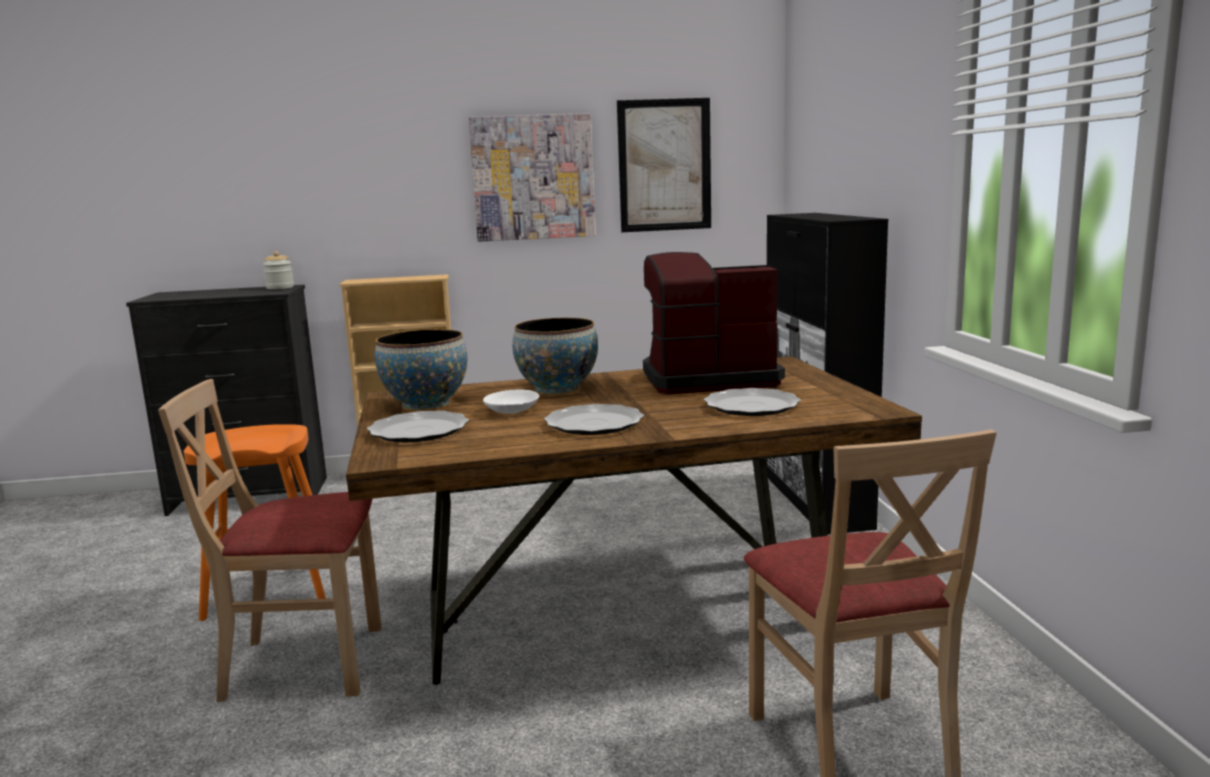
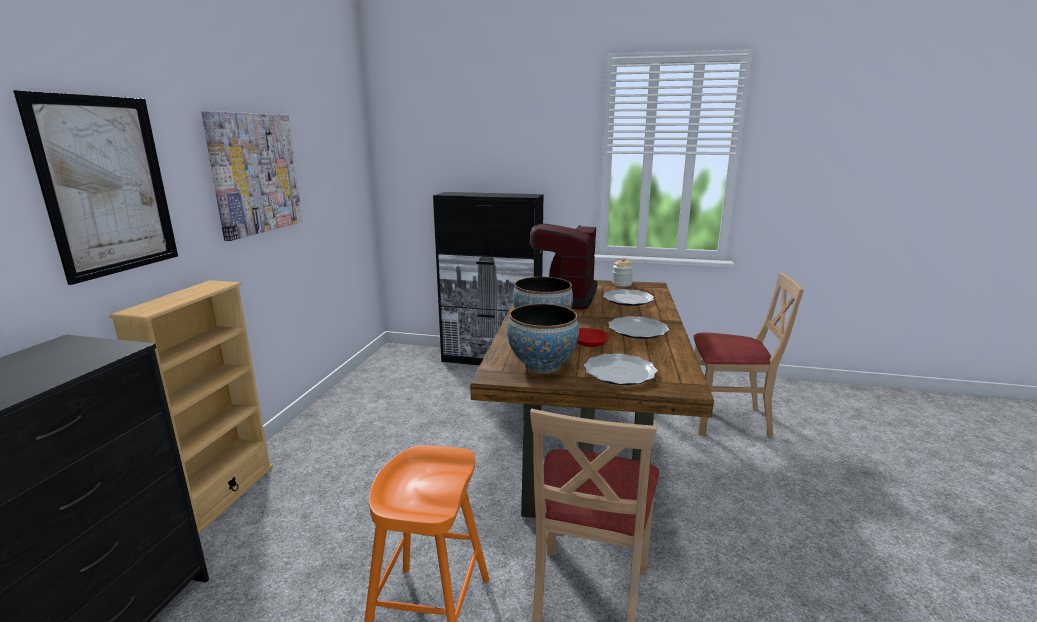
camera: 70 degrees left, 5 degrees up
(280, 287) = (66, 346): jar -> jar (621, 284)
(511, 411) = (589, 344): white bowl -> red bowl
(664, 165) = (325, 160): picture -> picture (107, 186)

